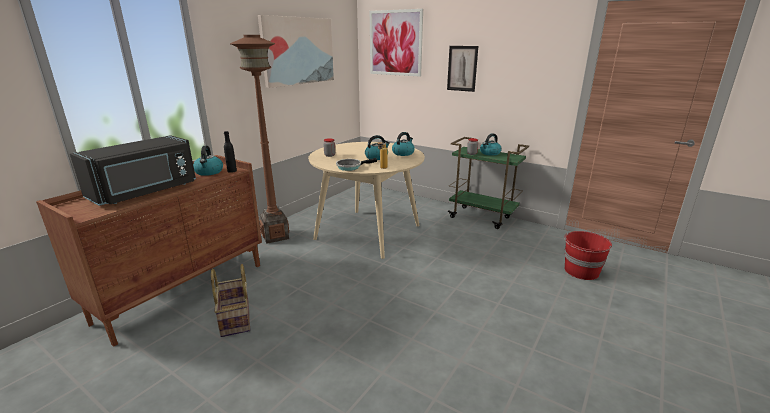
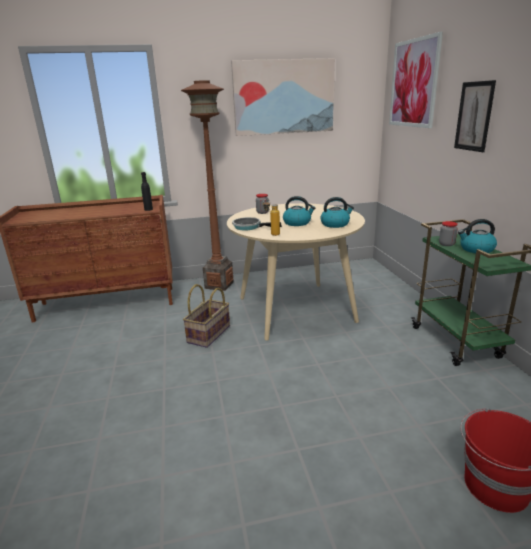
camera: 45 degrees right, 0 degrees up
(146, 192) = (73, 213): black microwave -> none
(209, 172) = (135, 207): kettle -> none
(236, 318) = (99, 337): basket -> basket (209, 334)

